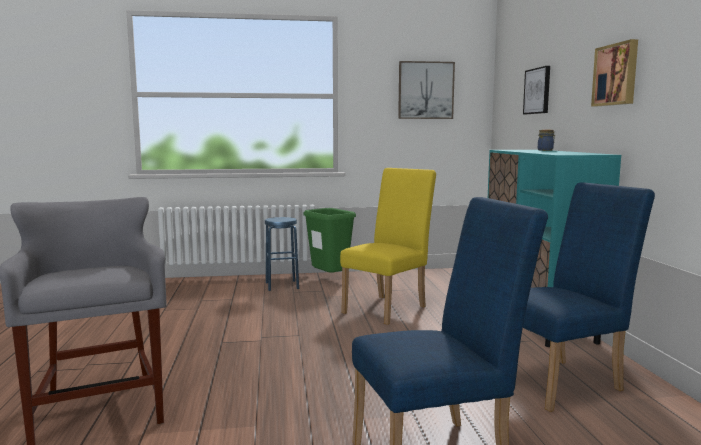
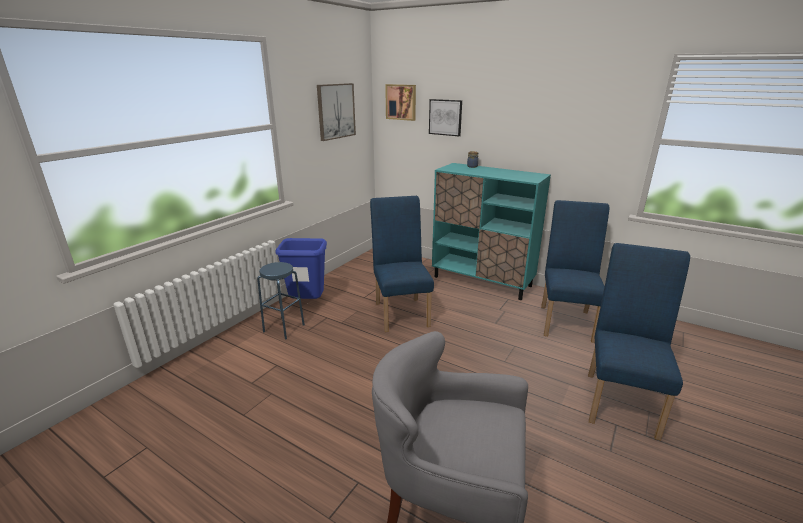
camera: 50 degrees left, 15 degrees up
(330, 280) = (308, 303): green trash can -> blue trash can
(388, 308) = (401, 311): yellow chair -> blue chair
(616, 74) = (543, 121): picture -> picture (401, 102)

